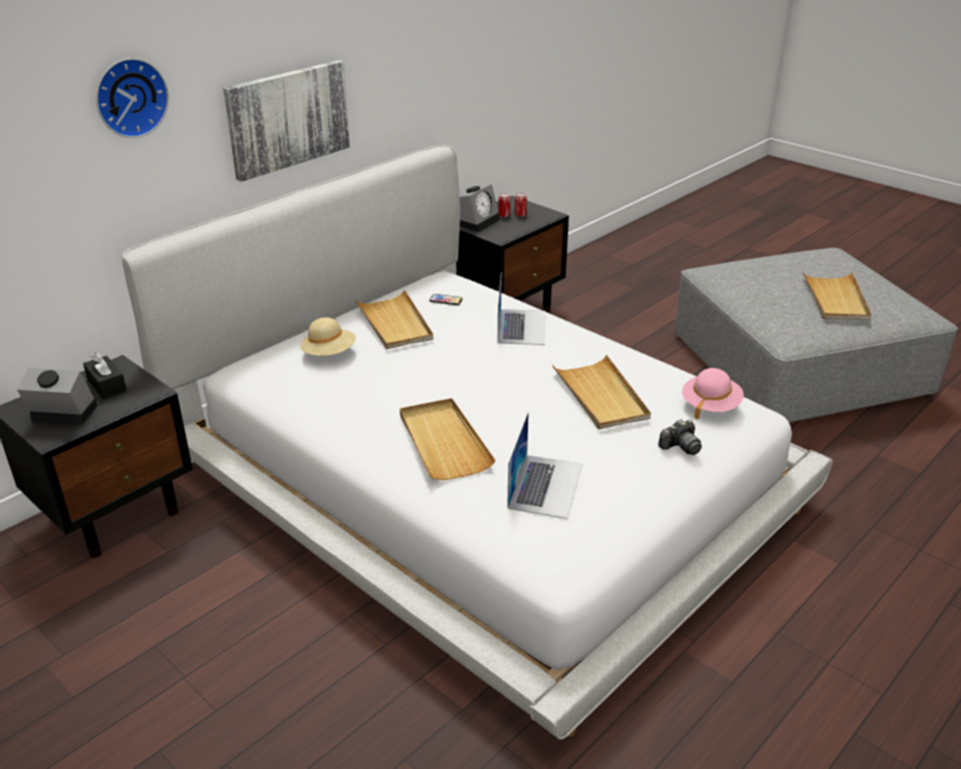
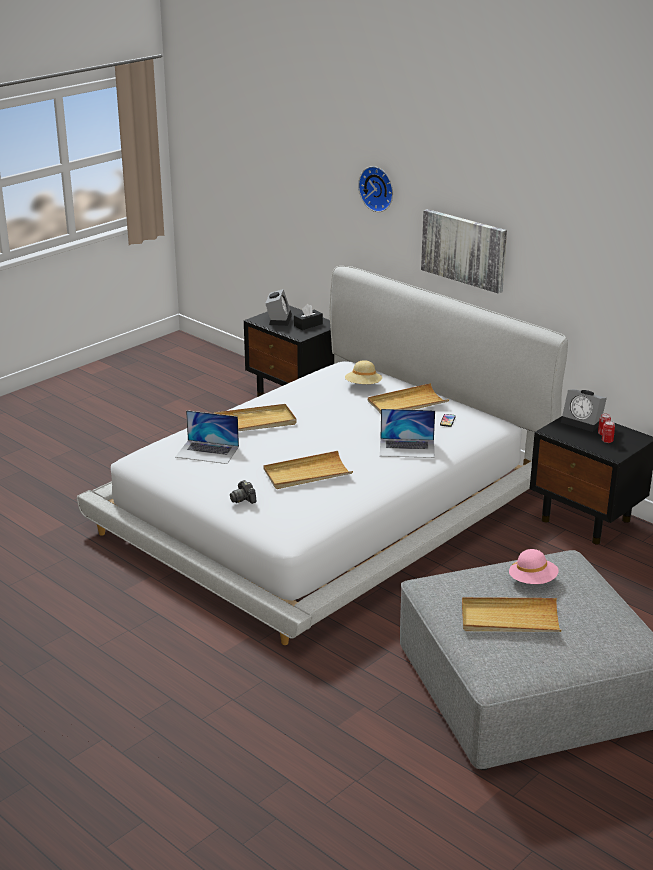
camera: 90 degrees right, 5 degrees down
(710, 405) = (294, 515): pink hat -> pink hat (532, 581)

